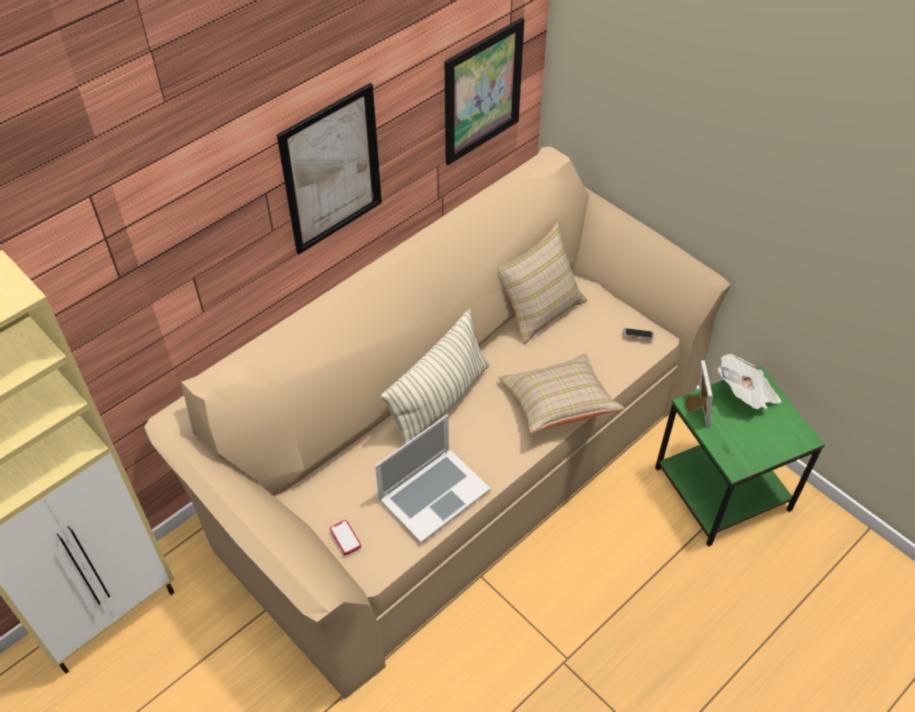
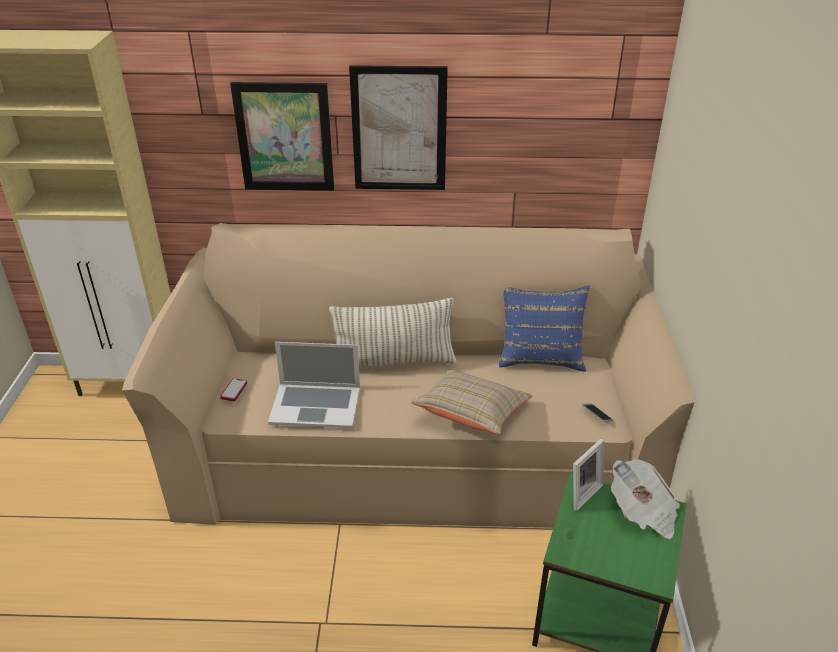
camera: 45 degrees right, 15 degrees down
(482, 92) = (572, 142): picture -> picture (284, 137)
(539, 309) = (540, 356): beige pillow -> blue pillow

